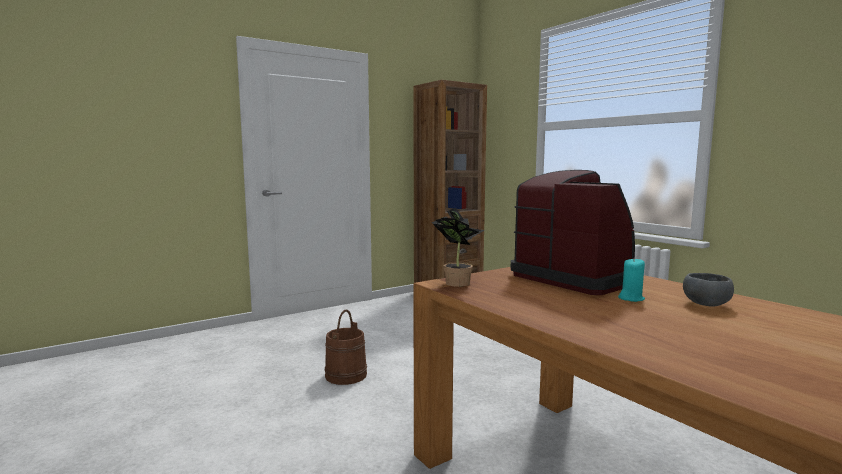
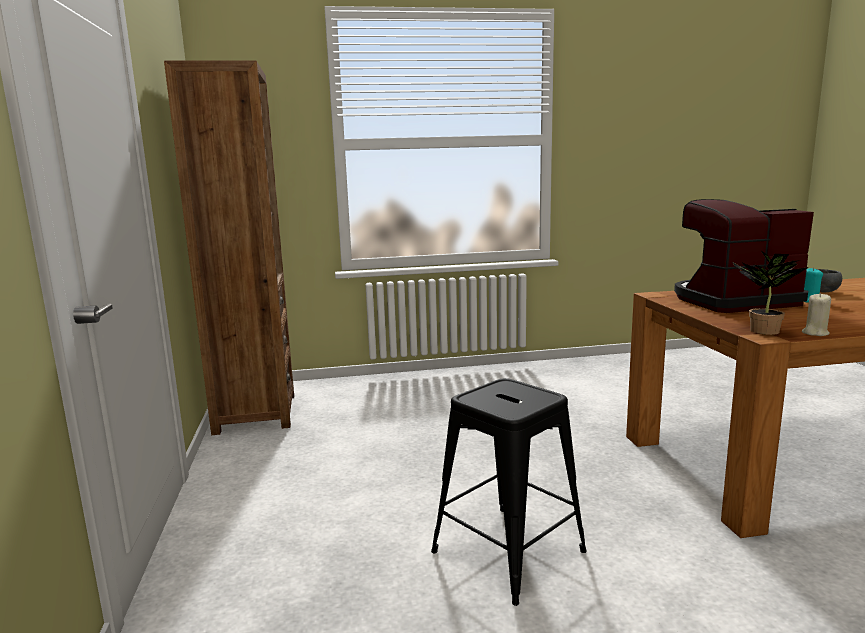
camera: 65 degrees left, 5 degrees up
(346, 375) = (507, 551): brown bucket -> black stool
(469, 295) = (815, 333): none -> beige candle

